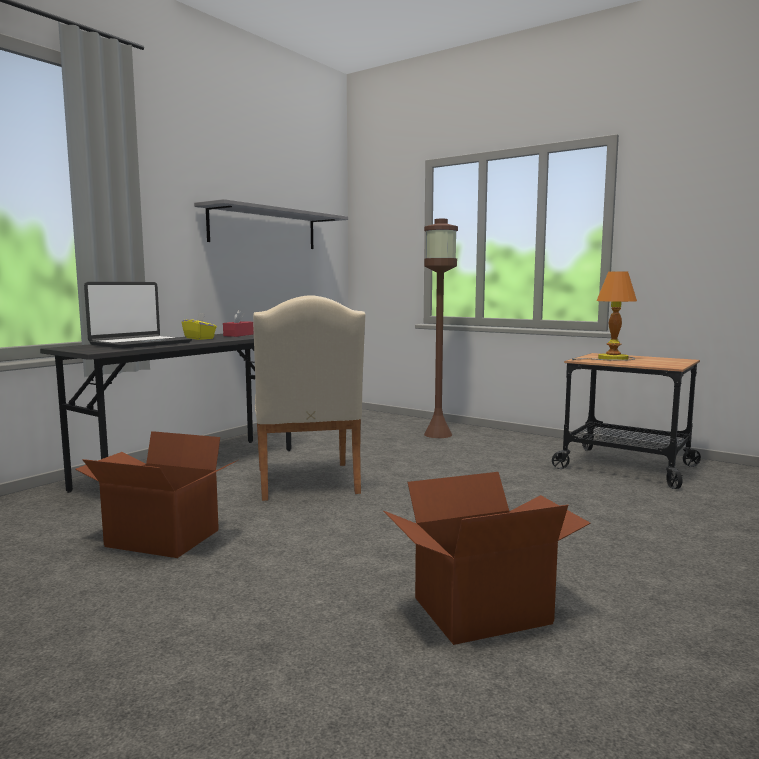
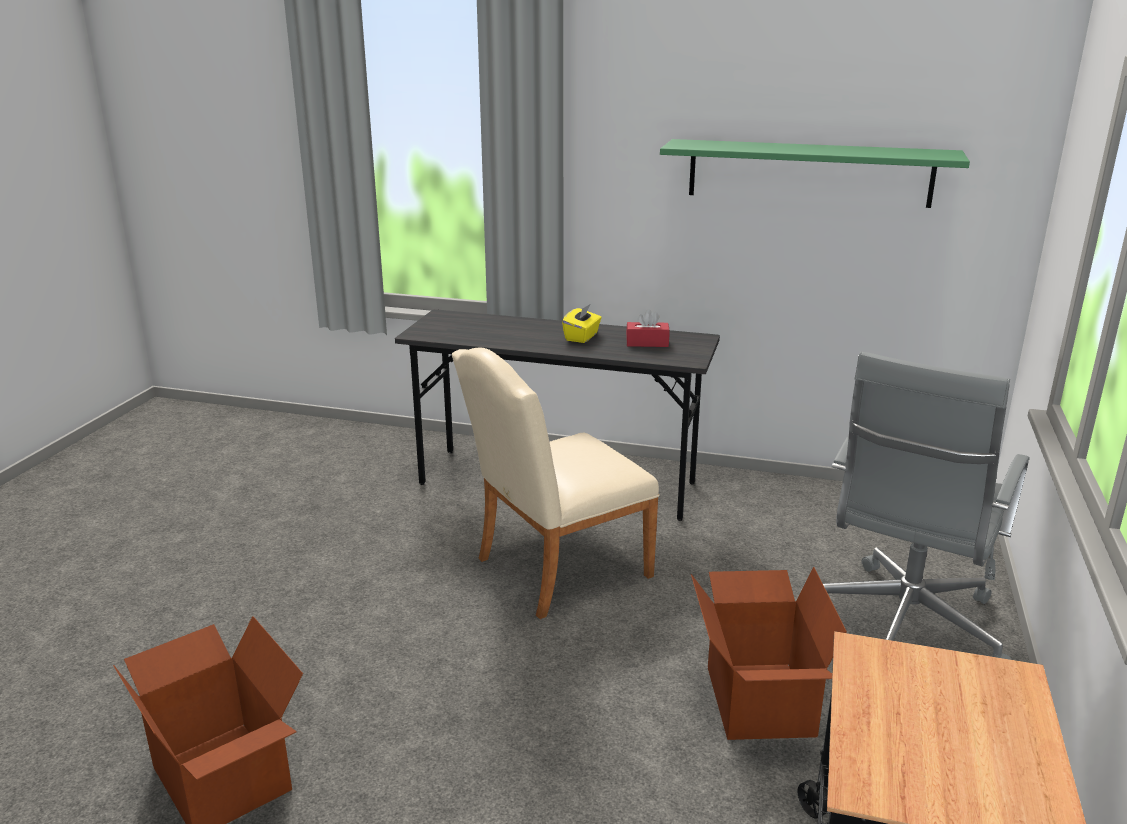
camera: 70 degrees right, 15 degrees up
(140, 344) = (499, 330): laptop -> none
(161, 539) = (352, 539): cardboard box -> cardboard box (757, 701)
(264, 228) = (809, 173): grey shelf -> green shelf
(438, 434) = (902, 627): brown floor lamp -> grey office chair
(611, 359) = (930, 694): table lamp -> none

